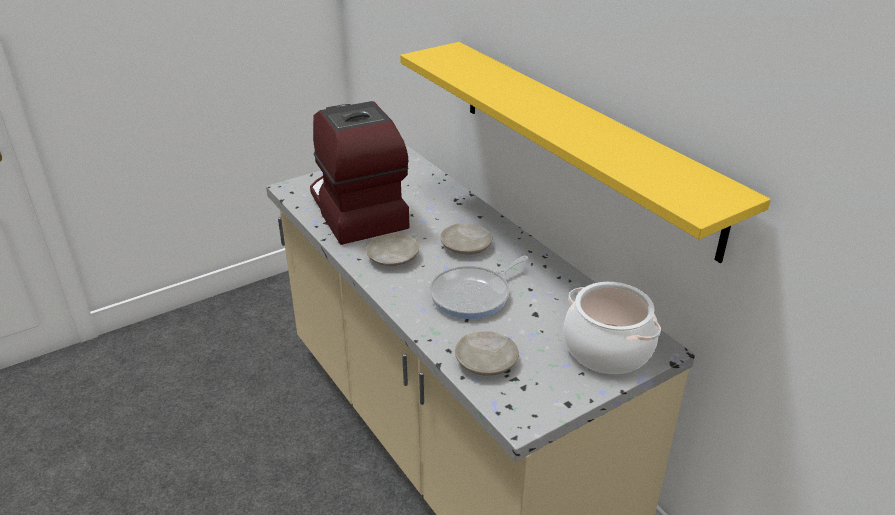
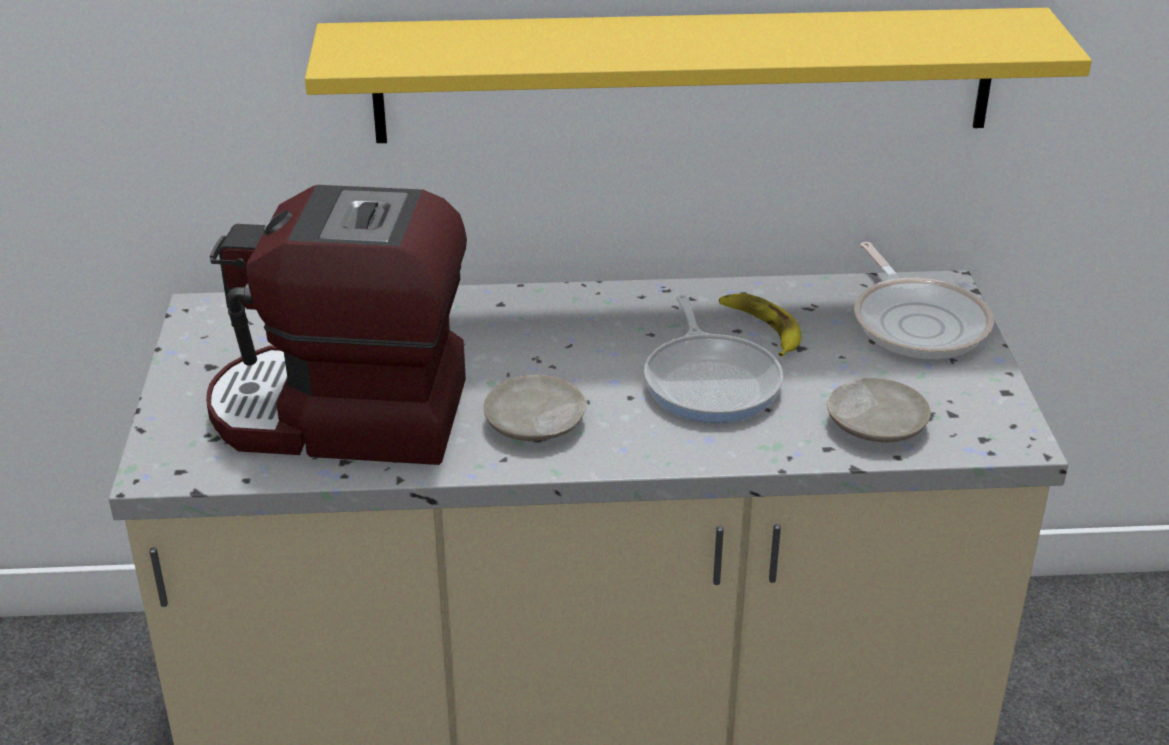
camera: 60 degrees left, 0 degrees up
(466, 246) = (573, 344): beige plate -> none
(540, 296) = (761, 328): none -> banana
(608, 349) = (918, 322): cooking pot -> frying pan

